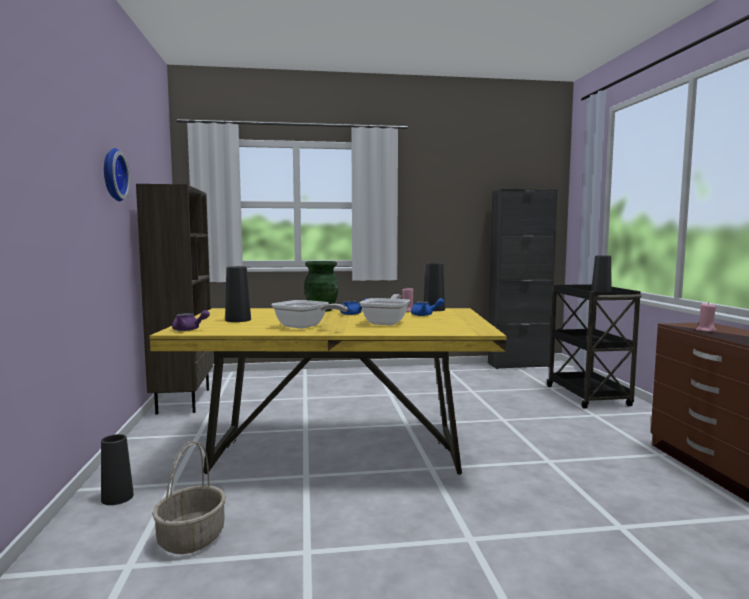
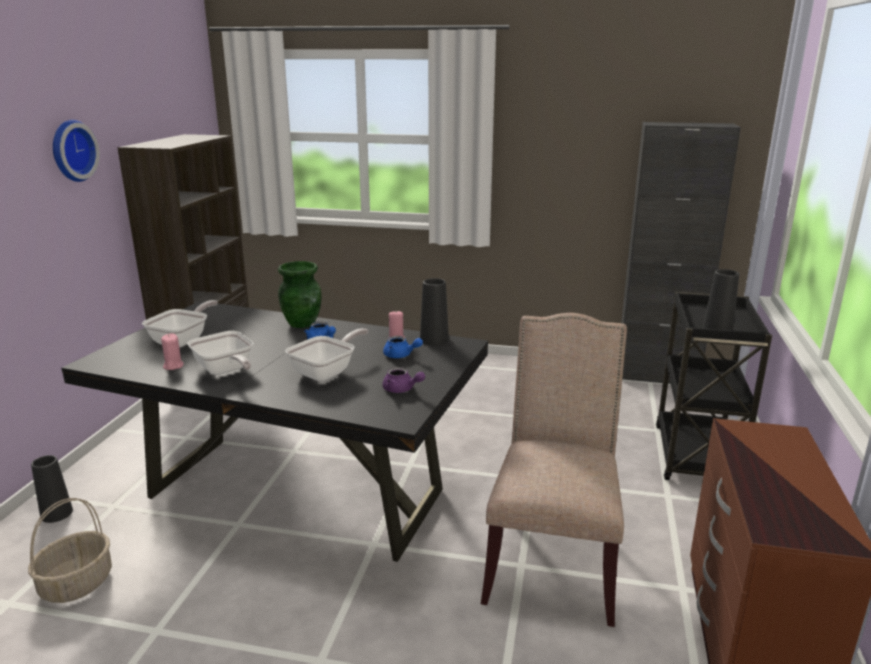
camera: 20 degrees right, 15 degrees up
(189, 330) = (109, 360): purple teapot -> purple teapot (401, 390)
(238, 320) = (183, 340): black vase -> frying pan
(338, 451) = (298, 494): yellow dining table -> black dining table
(565, 455) = (552, 560): none -> beige chair
(705, 330) = (751, 454): pink candle -> pink candle (173, 366)

